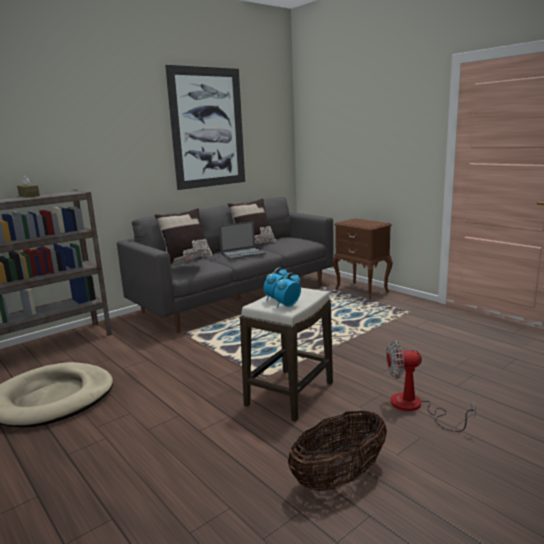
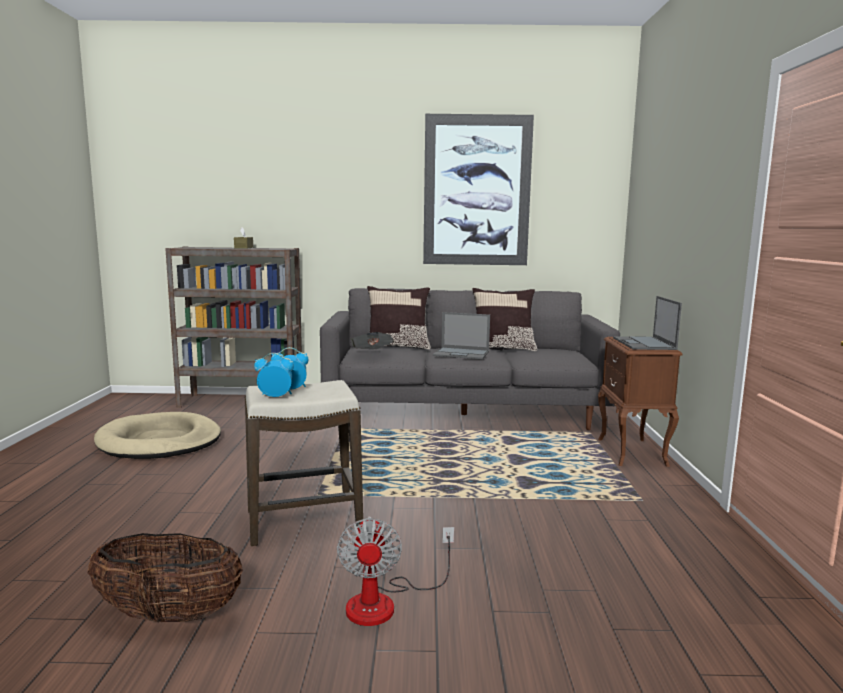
camera: 40 degrees right, 5 degrees down
(366, 222) = (644, 344): none -> laptop
(415, 407) = (385, 602): fan -> fan turned 135 degrees counterclockwise

